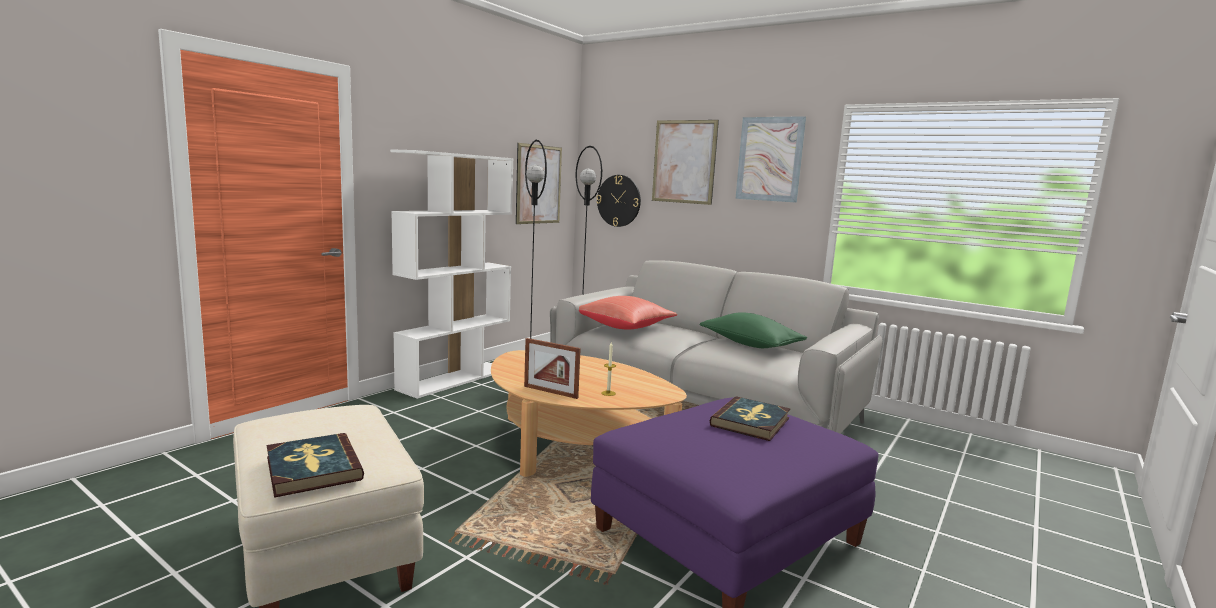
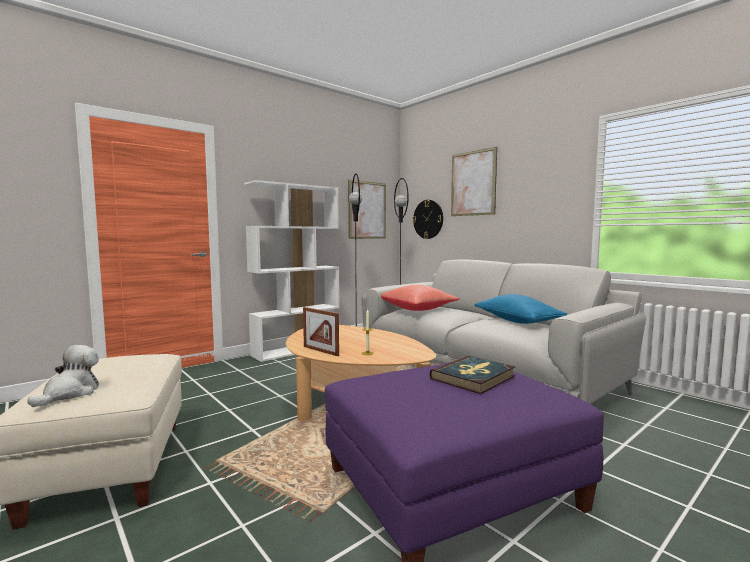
camera: 15 degrees right, 5 degrees down
(313, 468) = (70, 393): book -> plush toy
(750, 344) = (517, 321): green pillow -> blue pillow
(769, 159) = (539, 171): picture -> none

